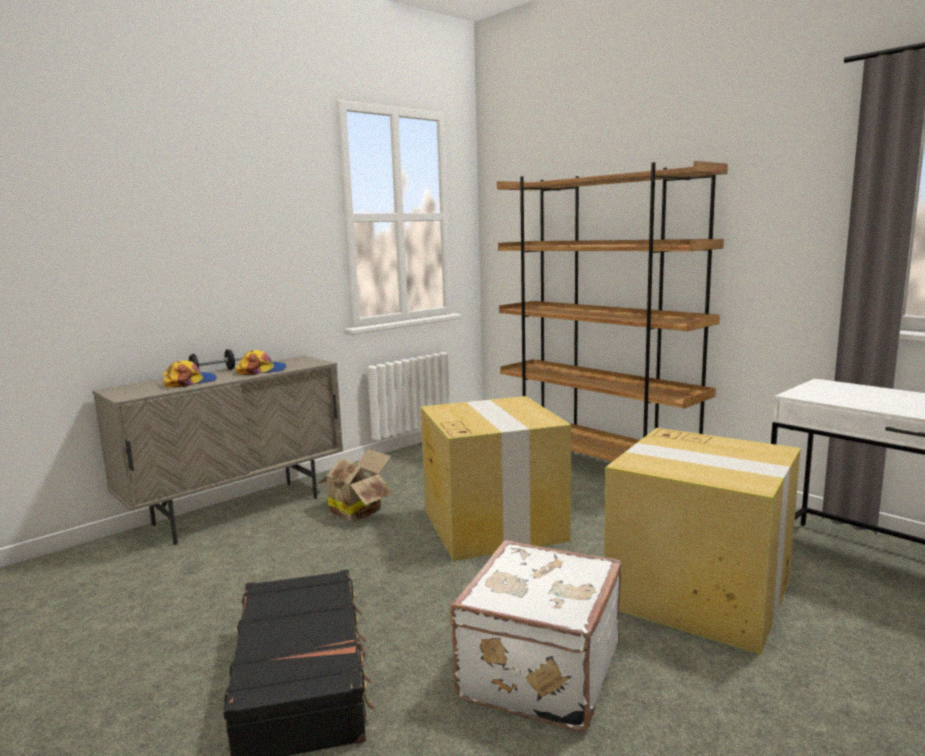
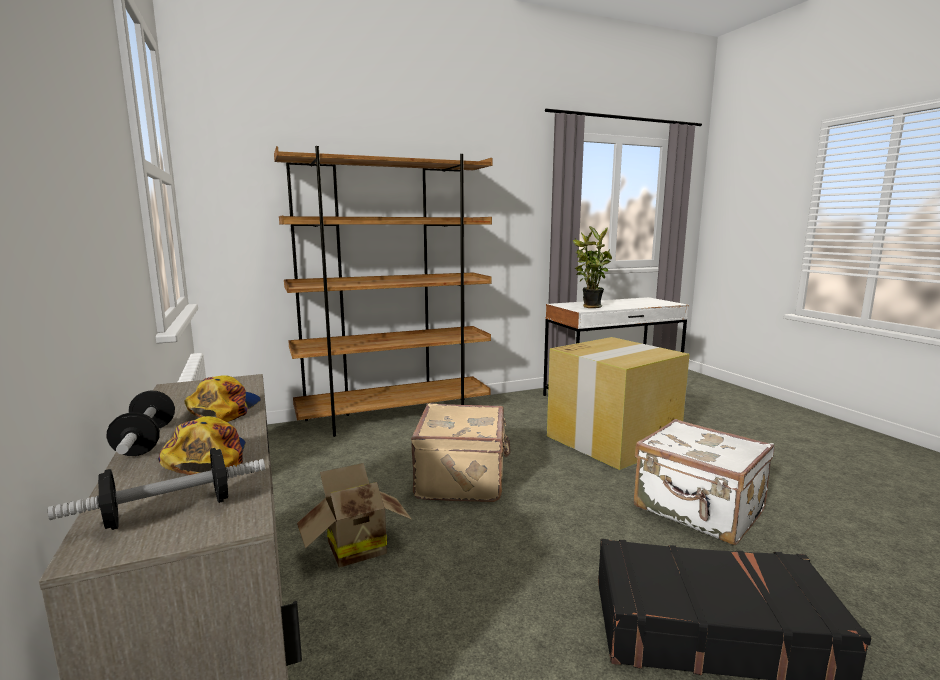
camera: 70 degrees left, 0 degrees up
(136, 389) = (170, 512): none -> dumbbell
(493, 524) = (463, 479): cardboard box -> beige suitcase
(841, 395) = (590, 307): none -> potted plant

